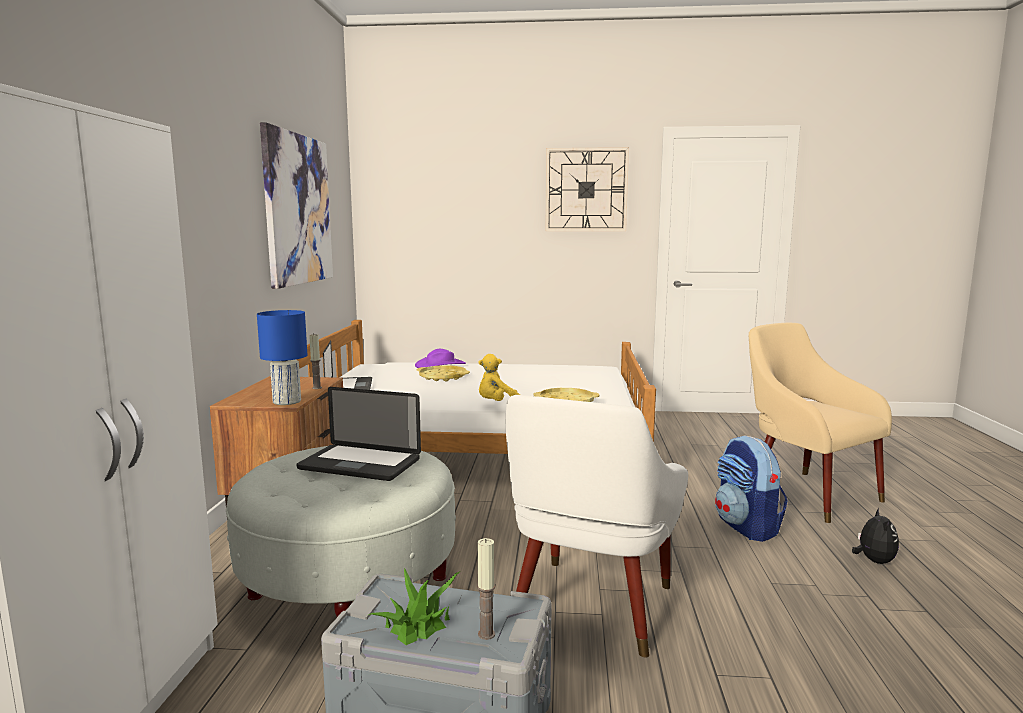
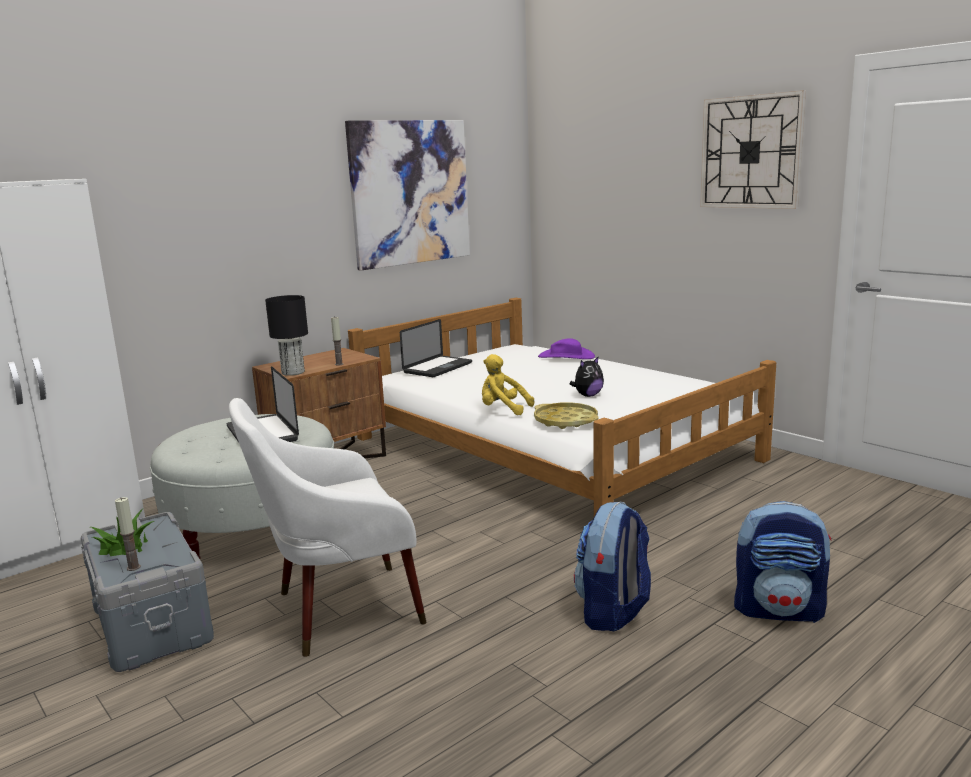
camera: 45 degrees right, 5 degrees up
(286, 401) = (293, 372): blue table lamp -> black table lamp
(443, 377) = (533, 371): yellow tray -> none
(806, 492) = (779, 610): beige armchair -> backpack
(873, 560) = (665, 701): plush toy -> plush toy (588, 395)

